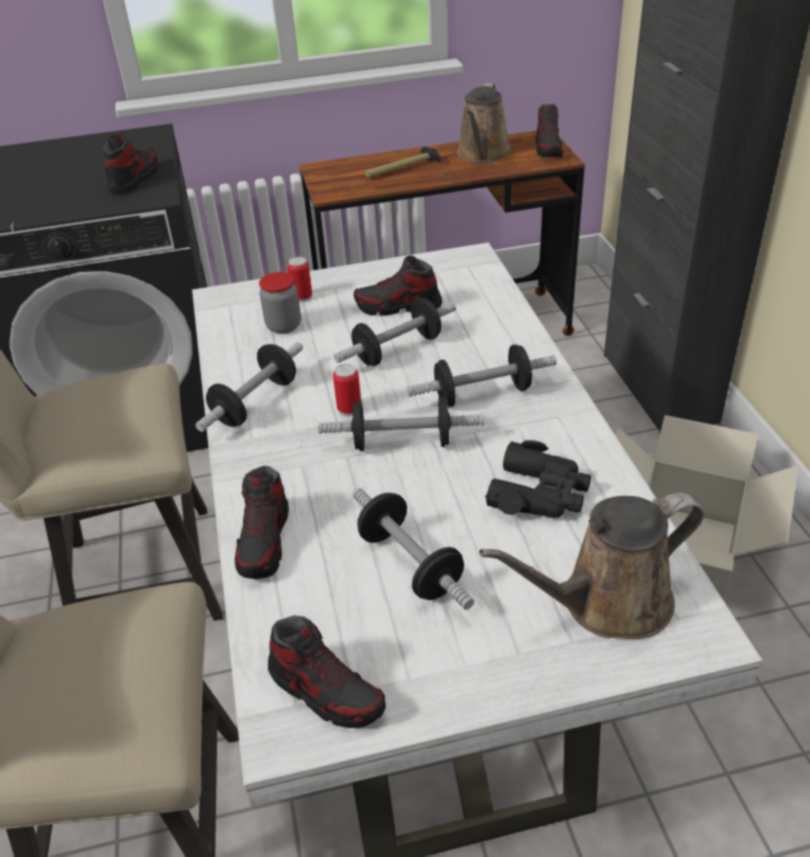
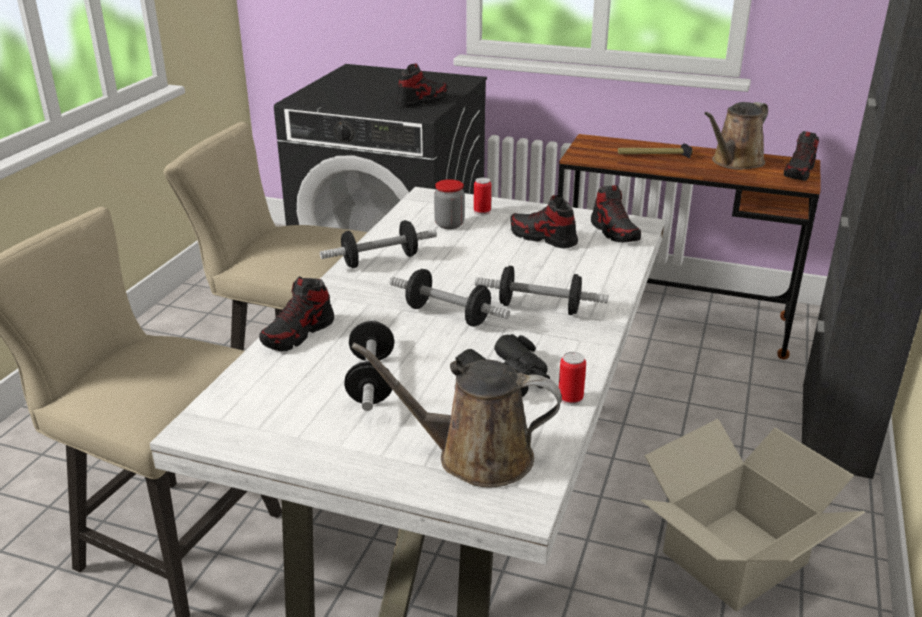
camera: 30 degrees right, 10 degrees down
(327, 691) = (244, 421): shoe -> shoe (614, 232)
(349, 409) = (436, 284): can -> can (570, 399)
(397, 349) = (511, 262): dumbbell -> none

